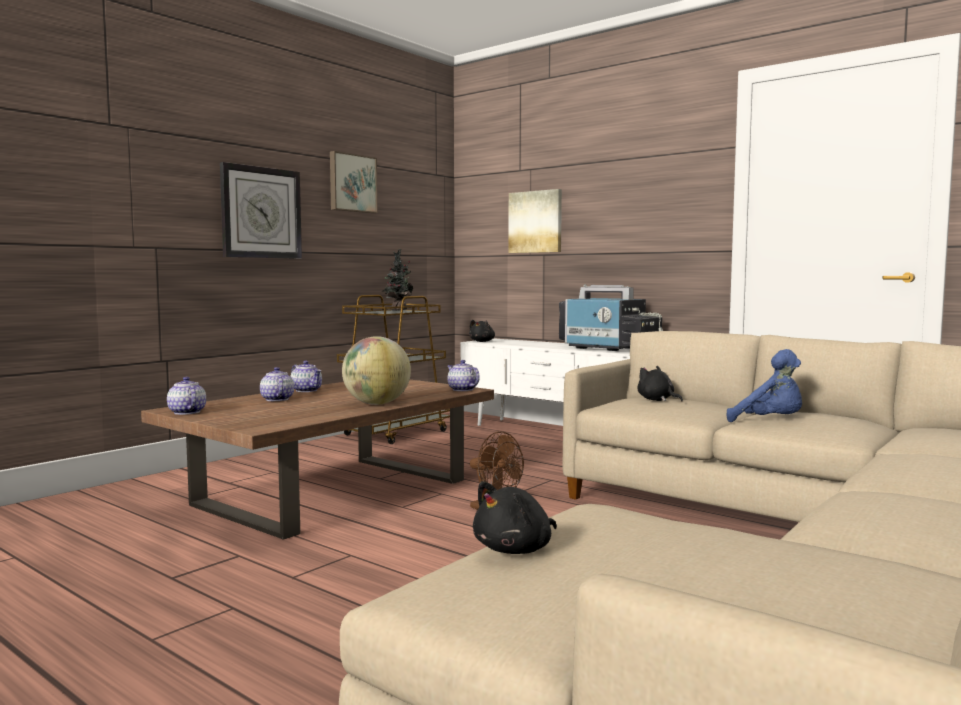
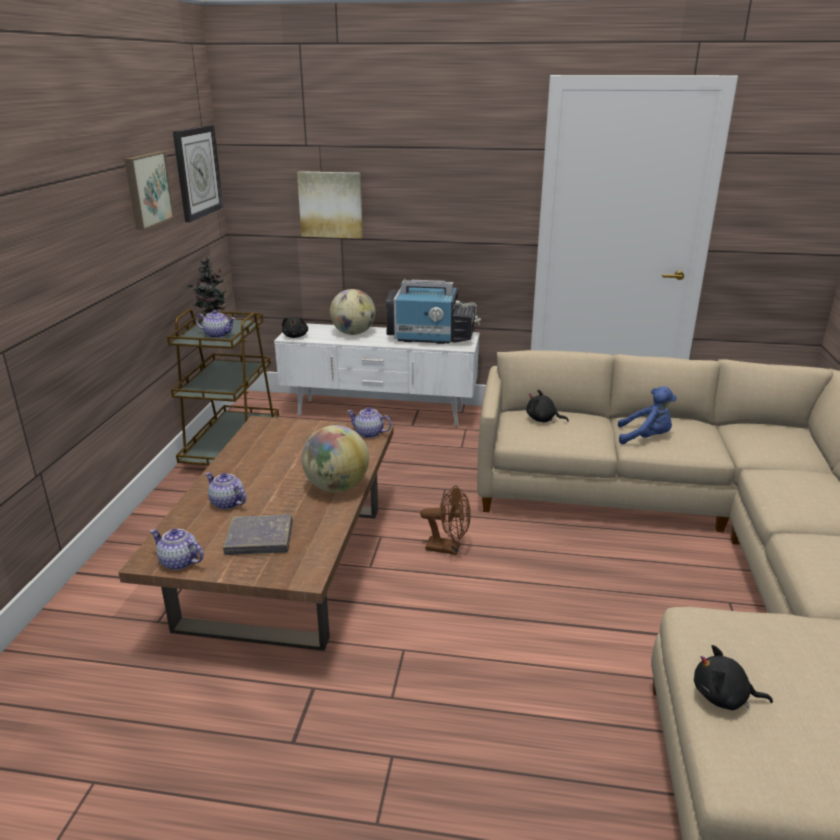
camera: 30 degrees left, 20 degrees up
(261, 213) = (83, 262): wall clock -> wall clock (197, 172)
(263, 413) = (259, 539): none -> grey book
(307, 390) = (226, 472): teapot -> teapot (218, 335)
(516, 550) = (723, 697): black plush toy -> black plush toy turned 90 degrees clockwise
(537, 343) = (353, 333): none -> globe

